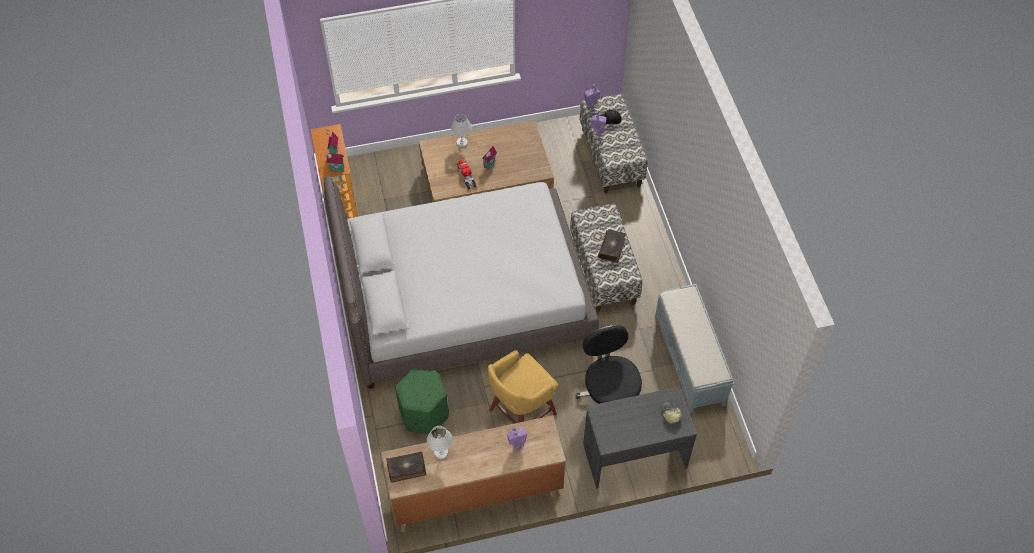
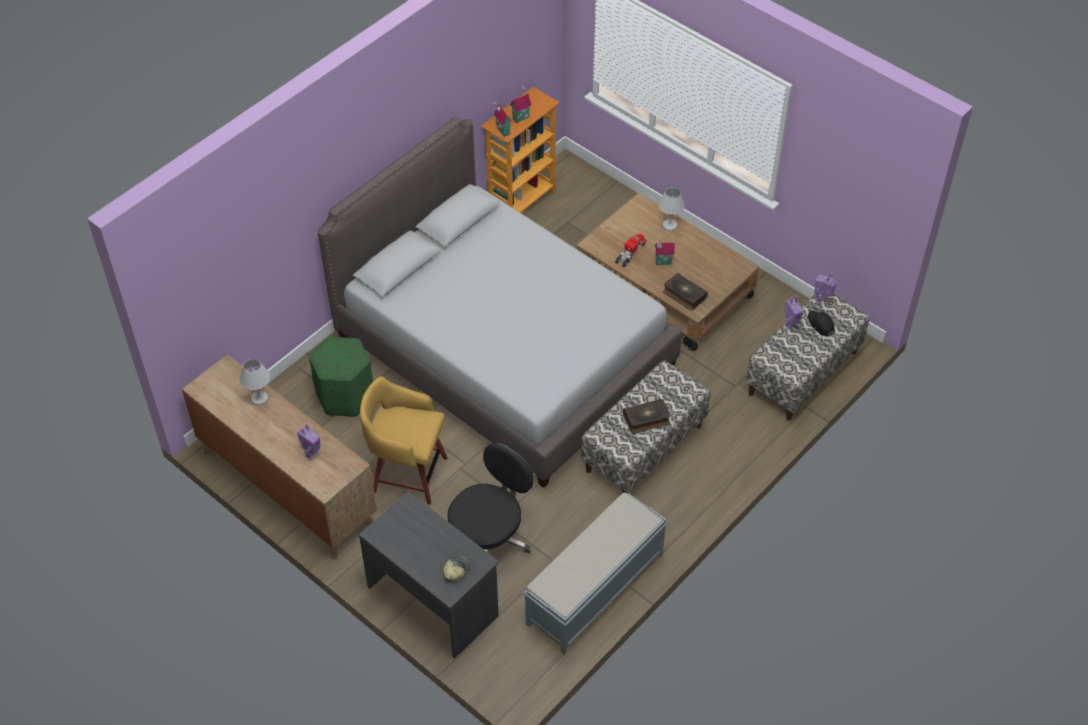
camera: 55 degrees right, 5 degrees down
(406, 469) = (222, 383): book -> book (684, 295)

